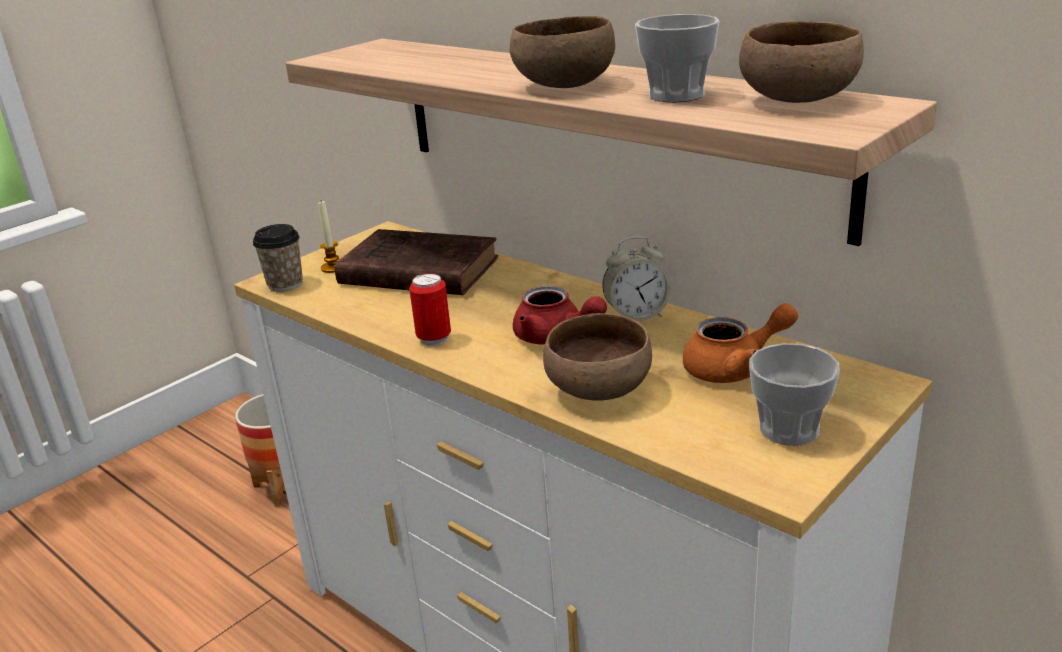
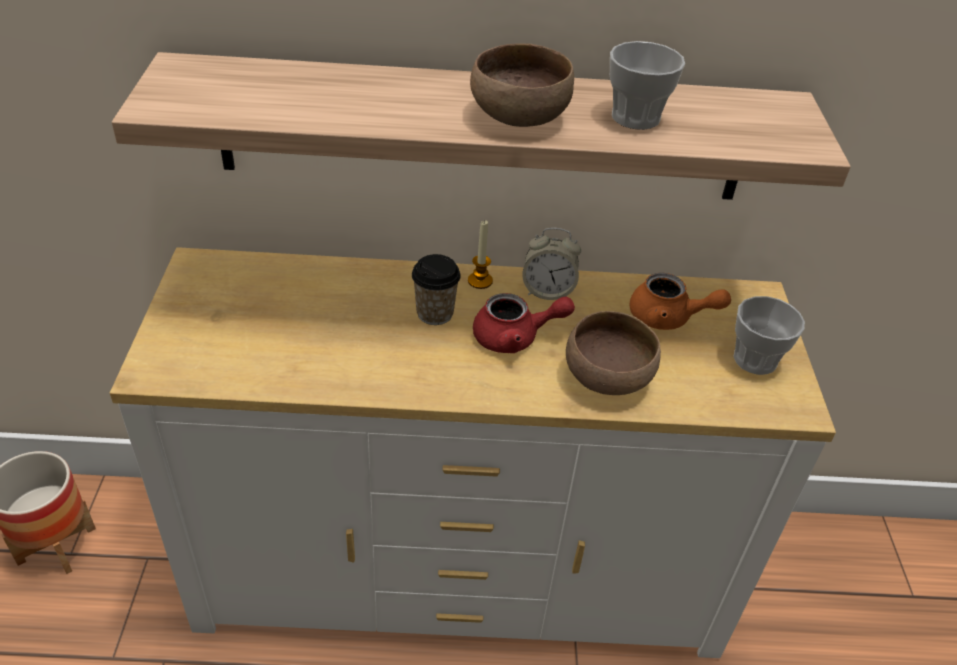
camera: 45 degrees left, 15 degrees up
(285, 284) = (175, 371): cup -> cup (435, 313)
(333, 268) = (201, 330): candle -> candle (480, 281)
(415, 271) = (297, 306): brown book -> none
(434, 339) = (419, 380): can -> none
(636, 316) = (548, 291): alarm clock -> alarm clock turned 60 degrees clockwise
(734, 368) = (668, 318): orange teapot -> orange teapot turned 75 degrees clockwise
(799, 100) = (732, 109): brown bowl -> none

